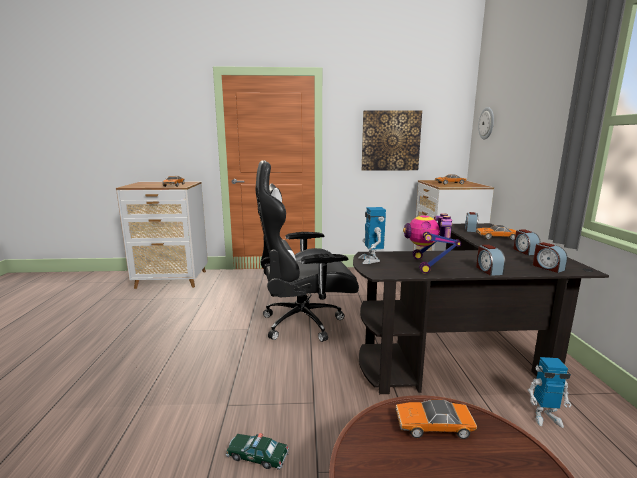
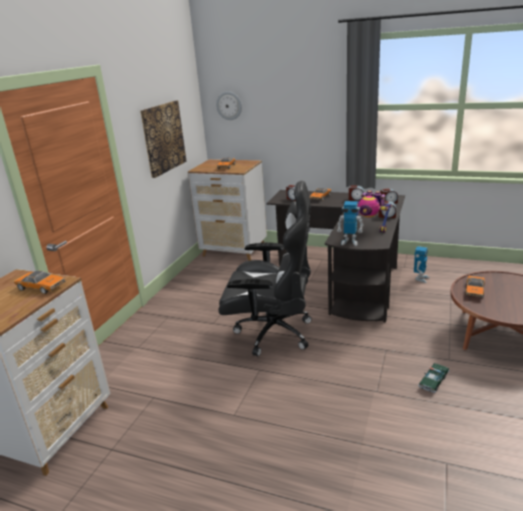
camera: 65 degrees left, 10 degrees up
(307, 322) = (269, 333): black office chair -> black office chair turned 90 degrees counterclockwise

